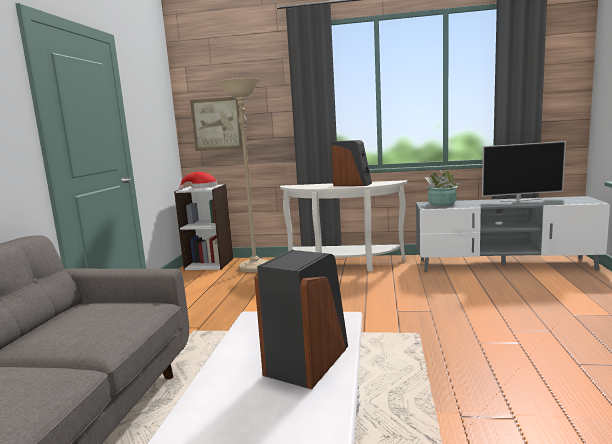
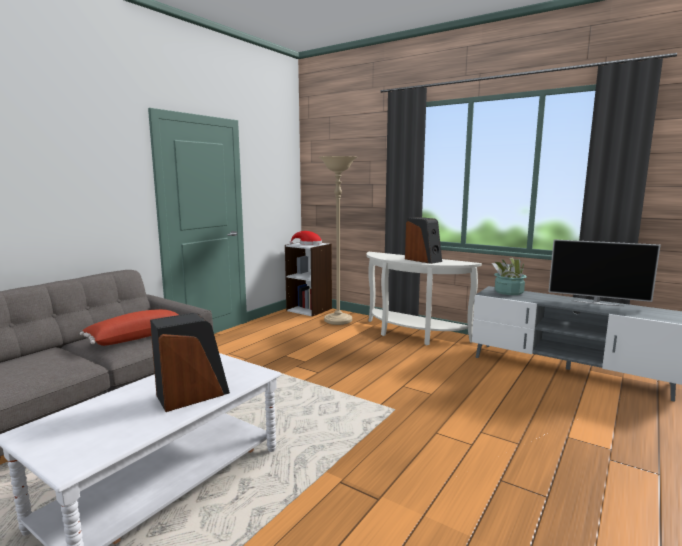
camera: 25 degrees right, 0 degrees up
(100, 322) = (136, 337): none -> red pillow
(217, 124) = (329, 191): picture -> none

